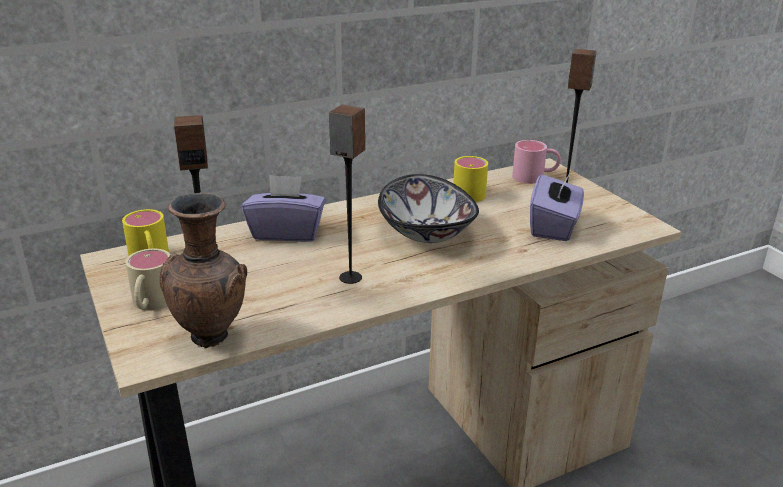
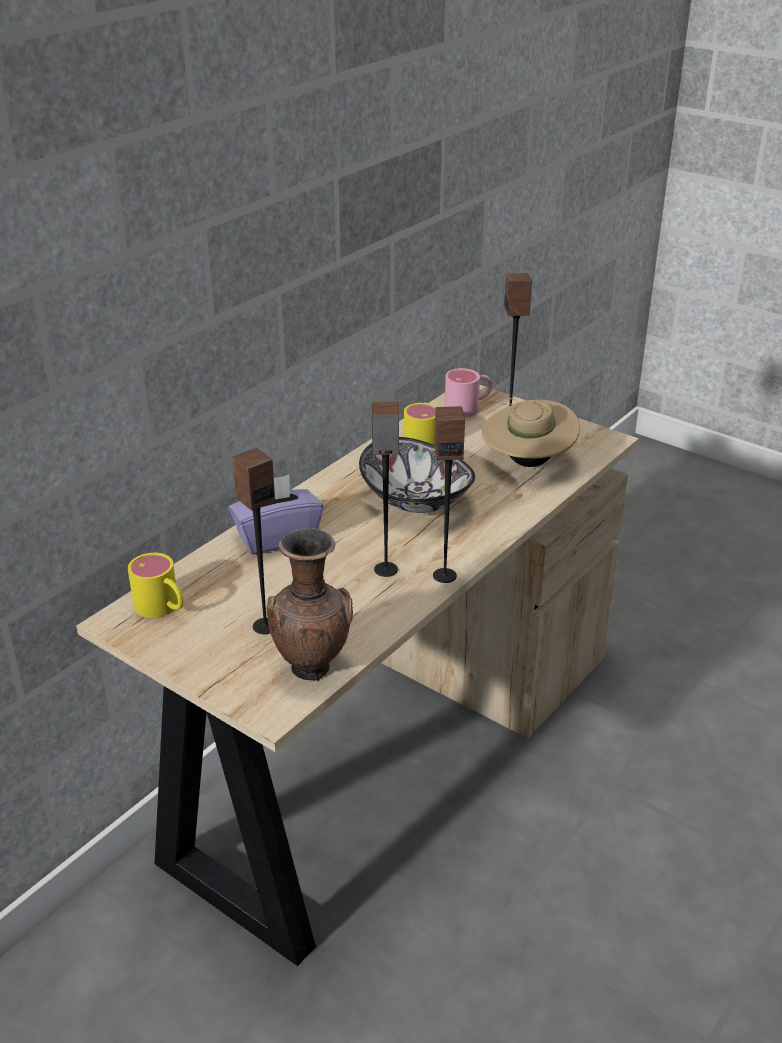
camera: 25 degrees left, 5 degrees up
(151, 304) = (217, 655): beige mug -> none
(397, 295) = (444, 575): none -> speaker
(554, 227) = (527, 462): purple tissue box -> beige hat

